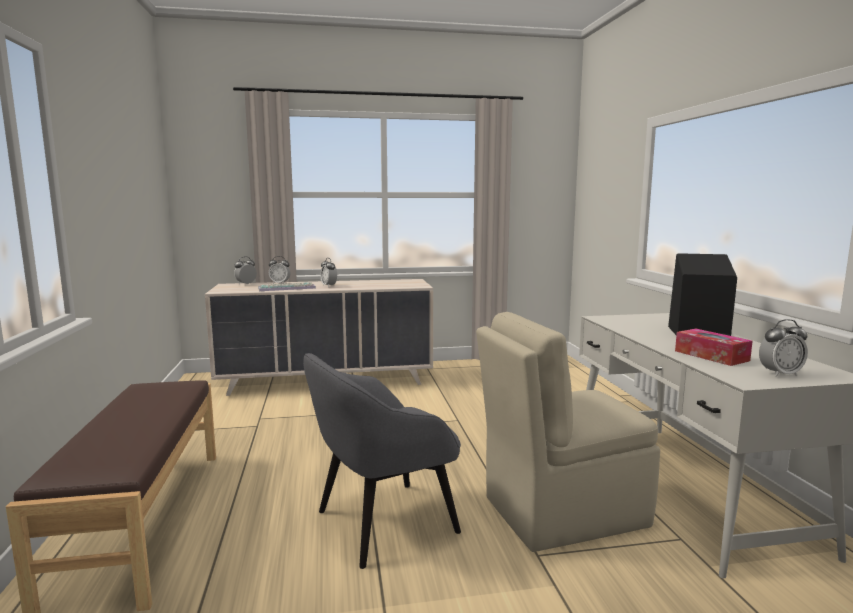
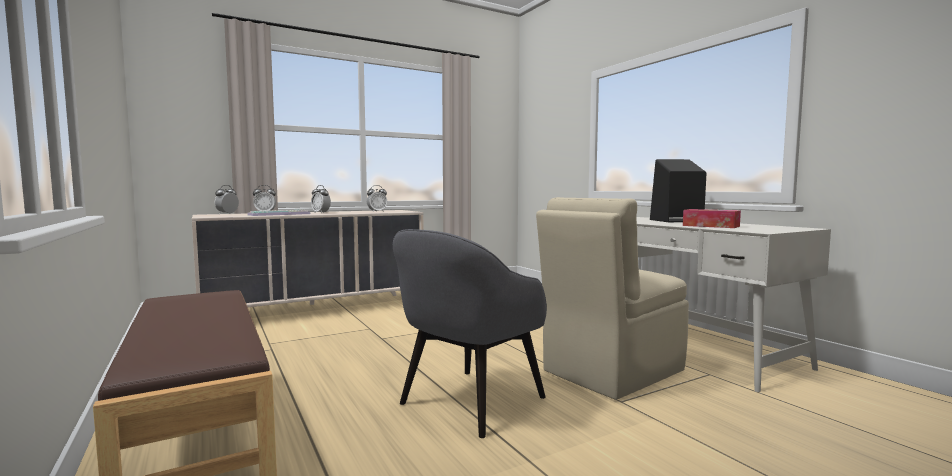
camera: 20 degrees left, 5 degrees down
(780, 374) = (771, 229): alarm clock -> alarm clock (377, 212)

